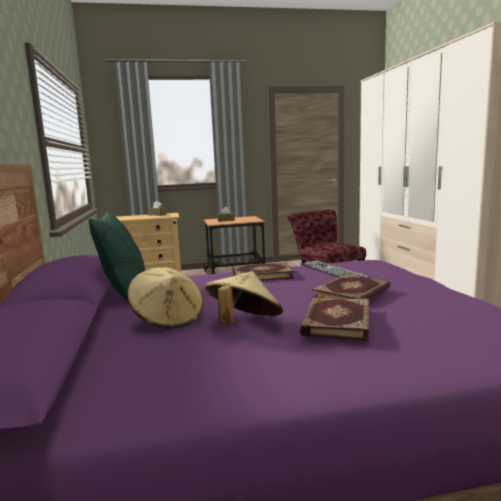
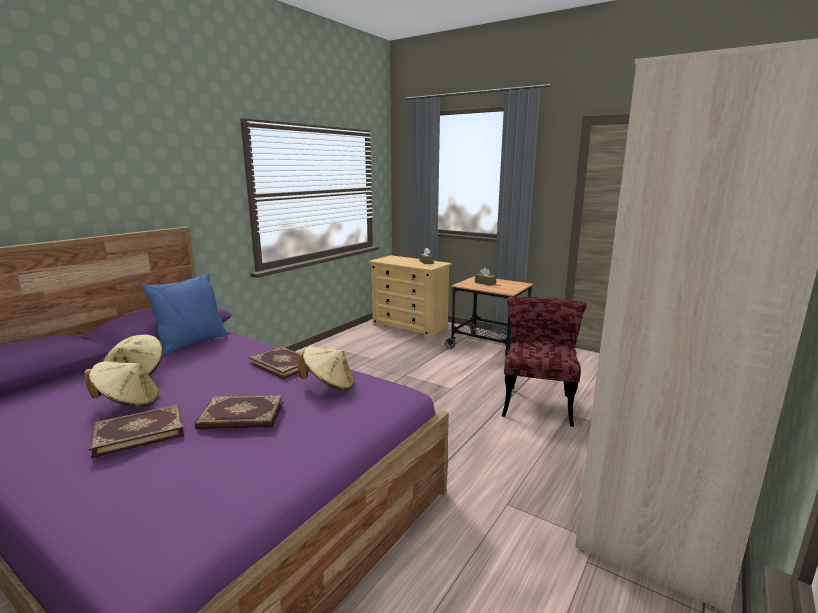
camera: 45 degrees right, 5 degrees up
(126, 293) = (192, 343): green pillow -> blue pillow
(332, 270) = (329, 385): keyboard -> beige hat

